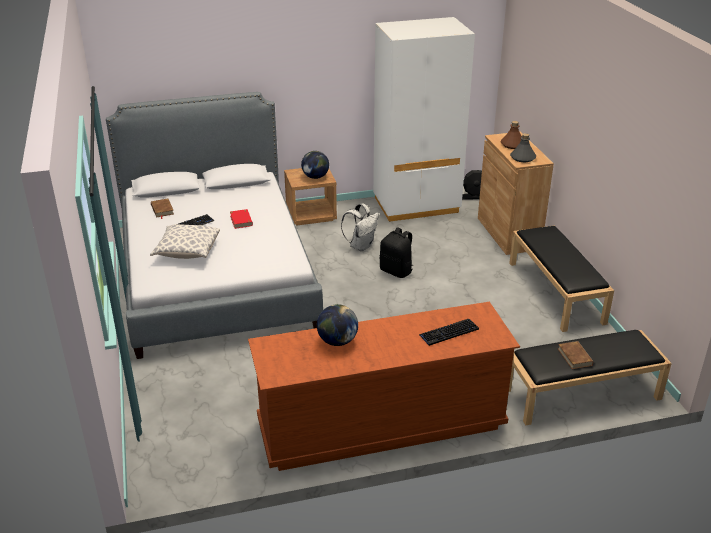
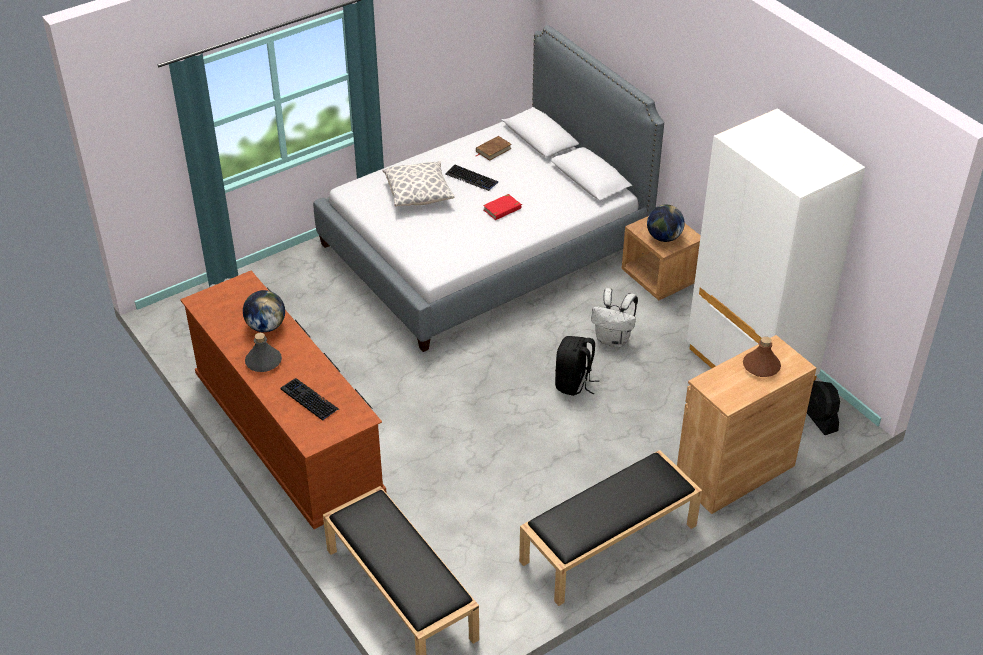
camera: 70 degrees right, 10 degrees up
(522, 158) = (723, 382): grey bottle -> grey bottle (263, 361)
(575, 357) = (384, 541): brown book -> none

